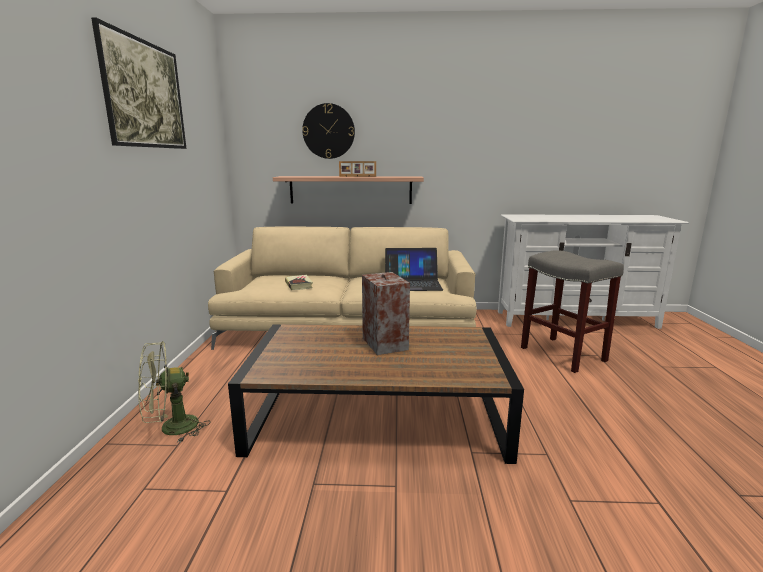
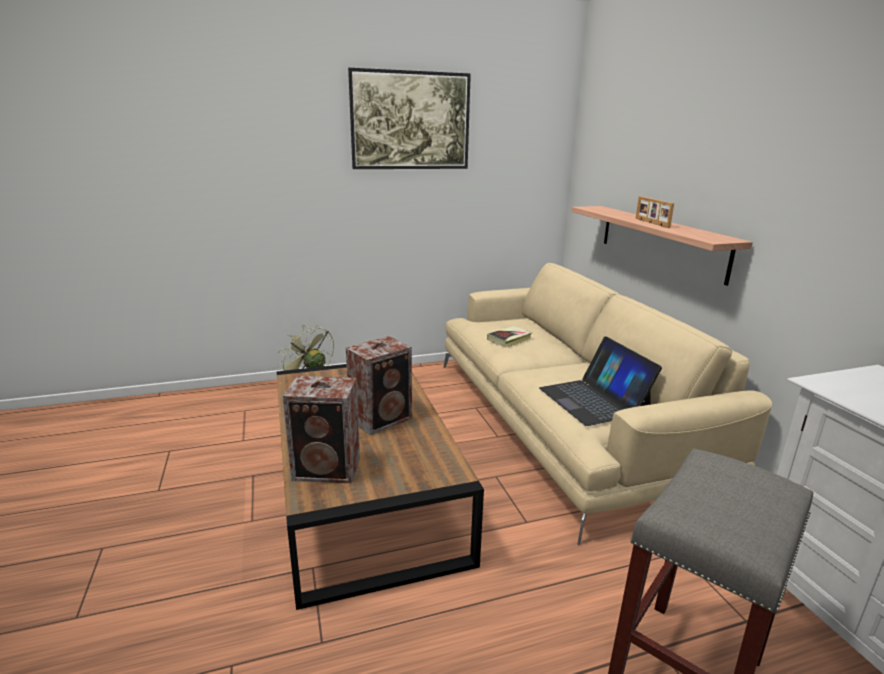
camera: 70 degrees right, 5 degrees up
(328, 131) = (653, 150): wall clock -> none
(453, 368) = (328, 469): none -> speaker

